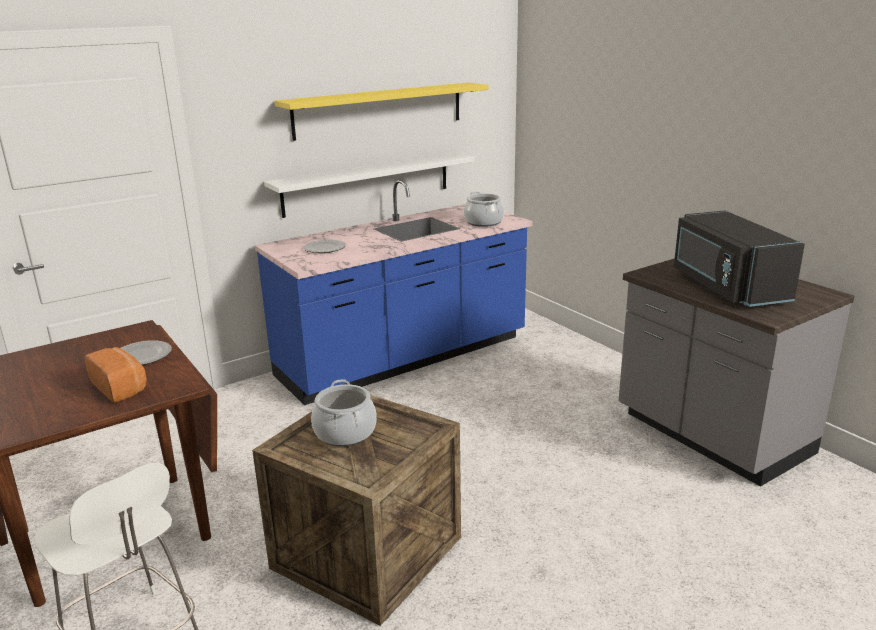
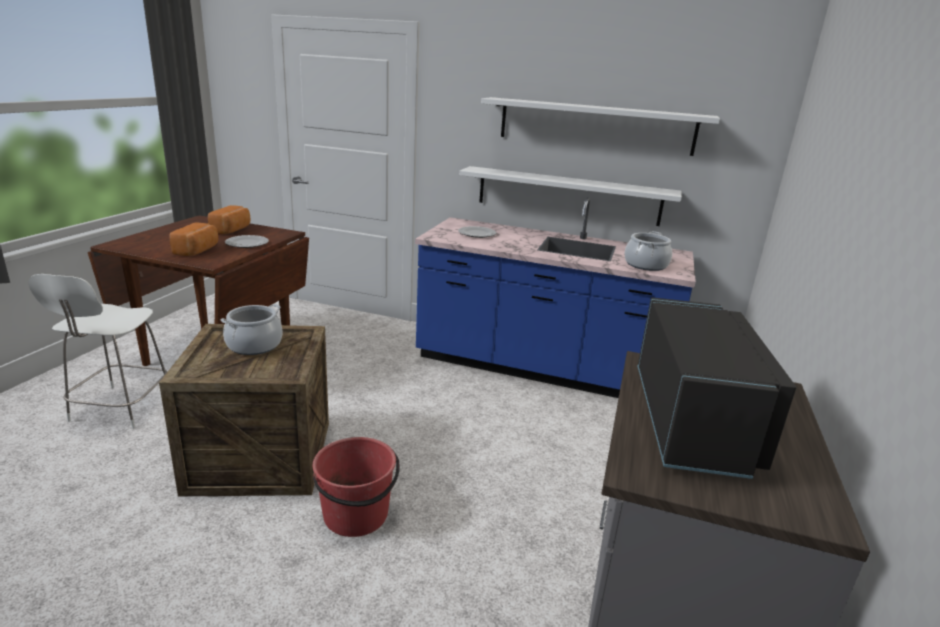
camera: 50 degrees right, 0 degrees up
(70, 356) = (232, 230): none -> bread
(379, 110) = (595, 126): yellow shelf -> white shelf
(511, 520) = (356, 515): none -> red bucket
(726, 287) = (694, 422): black microwave -> black microwave turned 150 degrees clockwise

